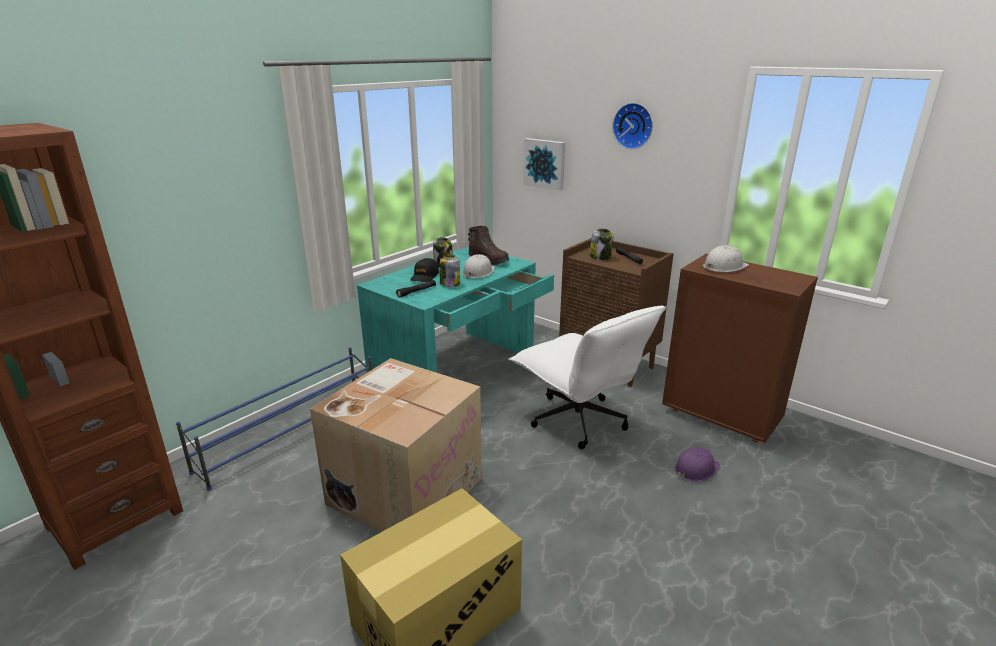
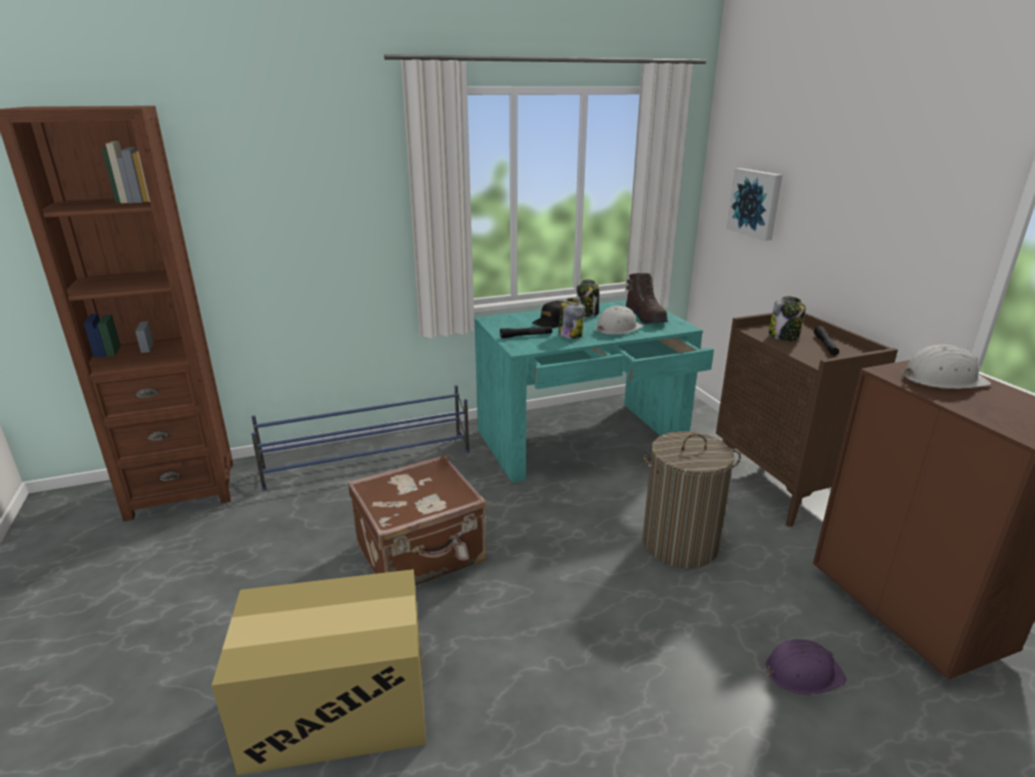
camera: 30 degrees right, 0 degrees up
(405, 489) = (422, 554): cardboard box -> brown suitcase
(577, 419) = (679, 544): white office chair -> laundry basket
(634, 125) = (872, 152): wall clock -> none

